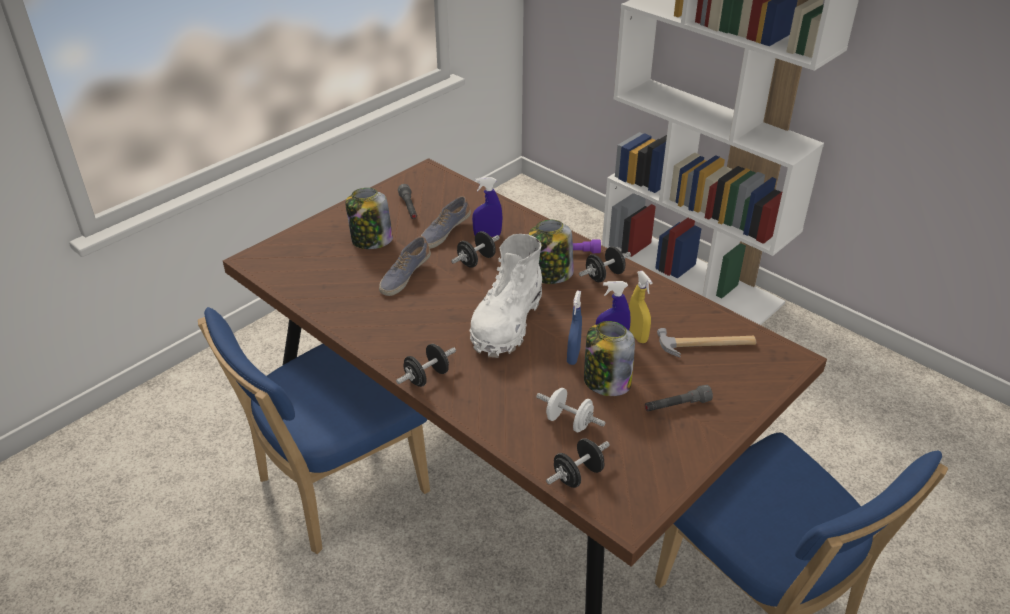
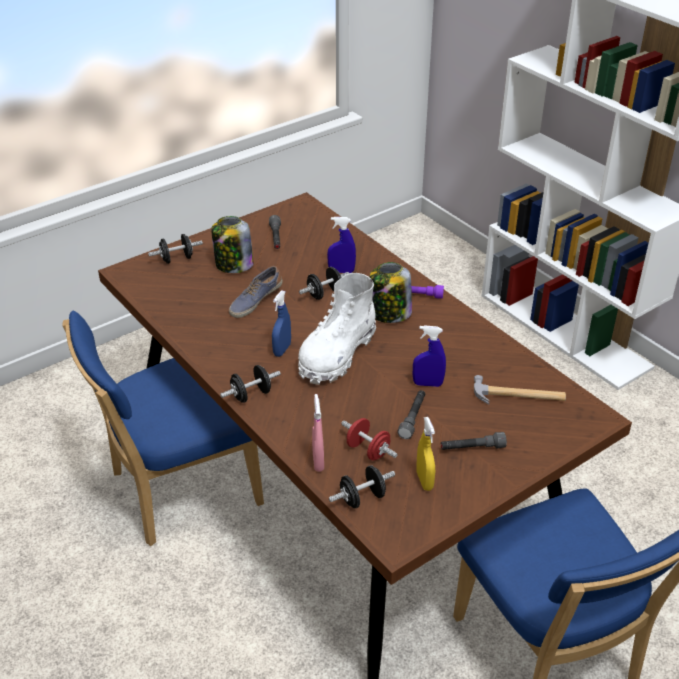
camera: 10 degrees right, 0 degrees up
(444, 232) = (302, 264): shoe -> none
(519, 441) = (318, 461): none -> pink spray bottle
(569, 422) = (368, 450): white dumbbell -> red dumbbell
(573, 356) = (389, 392): blue spray bottle -> blue spray bottle (282, 350)
(604, 276) = (440, 320): black dumbbell -> black dumbbell (177, 259)
(606, 381) = (413, 418): jar -> grey flashlight
(637, 335) = (454, 379): yellow spray bottle -> yellow spray bottle (424, 481)

